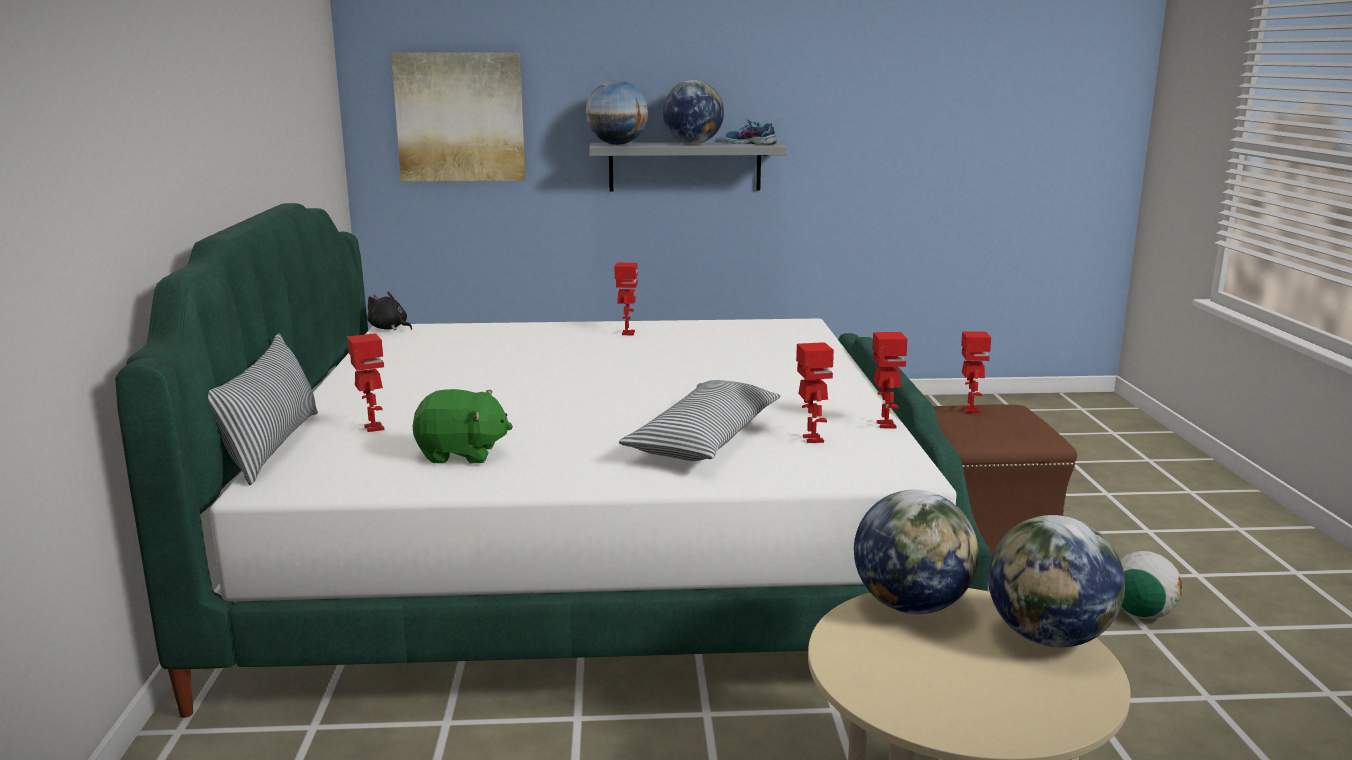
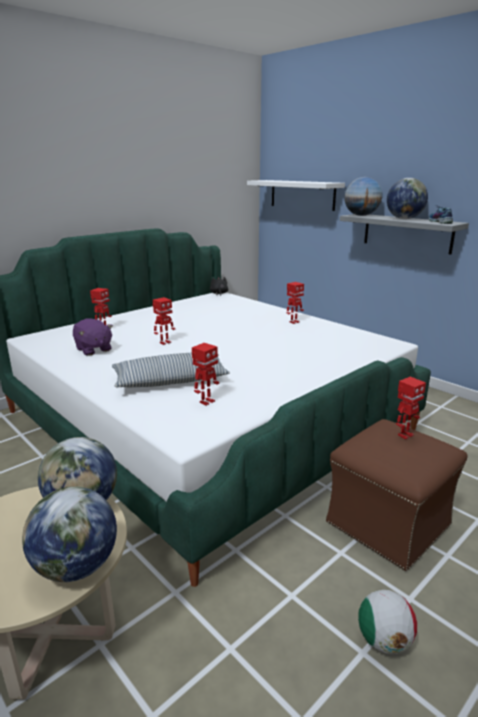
camera: 50 degrees right, 5 degrees up
(271, 446) = (68, 325): pillow -> none
(460, 117) = (302, 194): picture -> white shelf
(461, 454) = (93, 349): green plush toy -> purple plush toy
(885, 425) = (258, 412): toy robot -> toy robot (164, 342)

